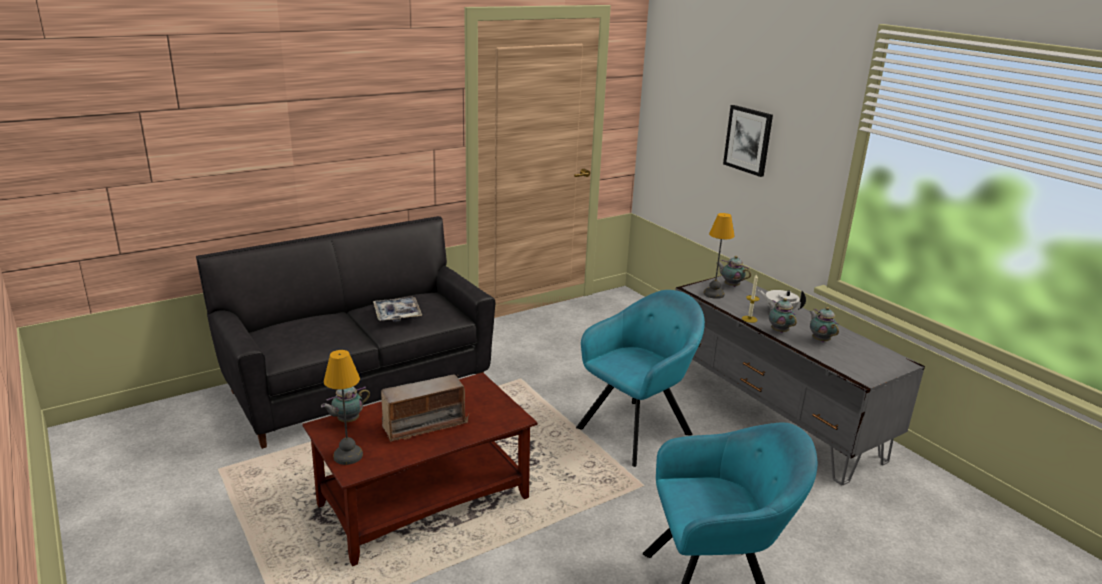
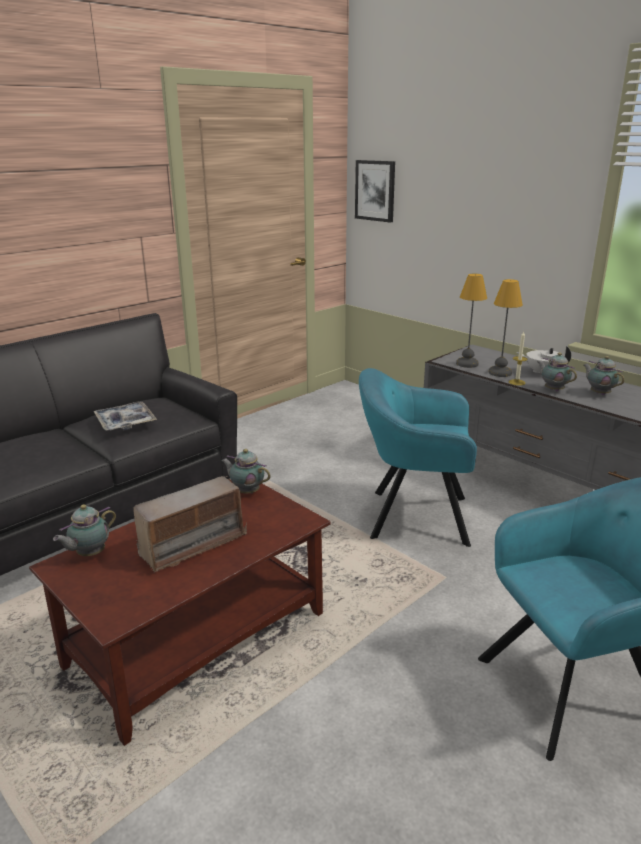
camera: 10 degrees left, 0 degrees up
(349, 456) = (102, 600): table lamp -> table lamp (500, 373)
(637, 429) = (413, 516): turquoise armchair -> turquoise armchair turned 120 degrees counterclockwise
(730, 285) = (478, 354): teapot -> teapot (246, 491)
(748, 140) = (477, 202): picture -> picture (375, 190)

